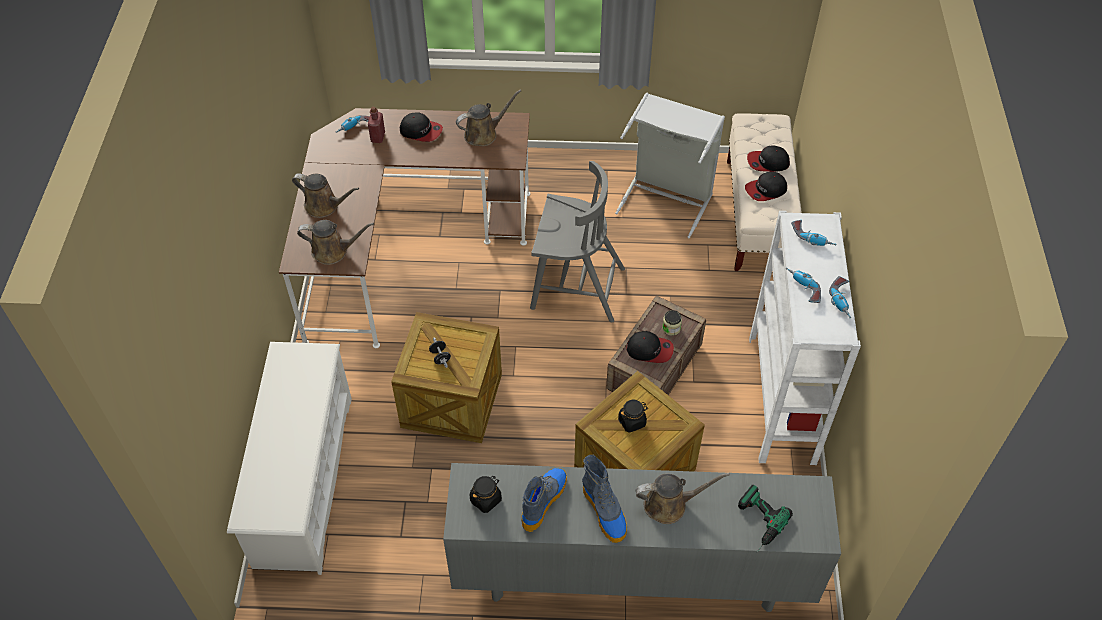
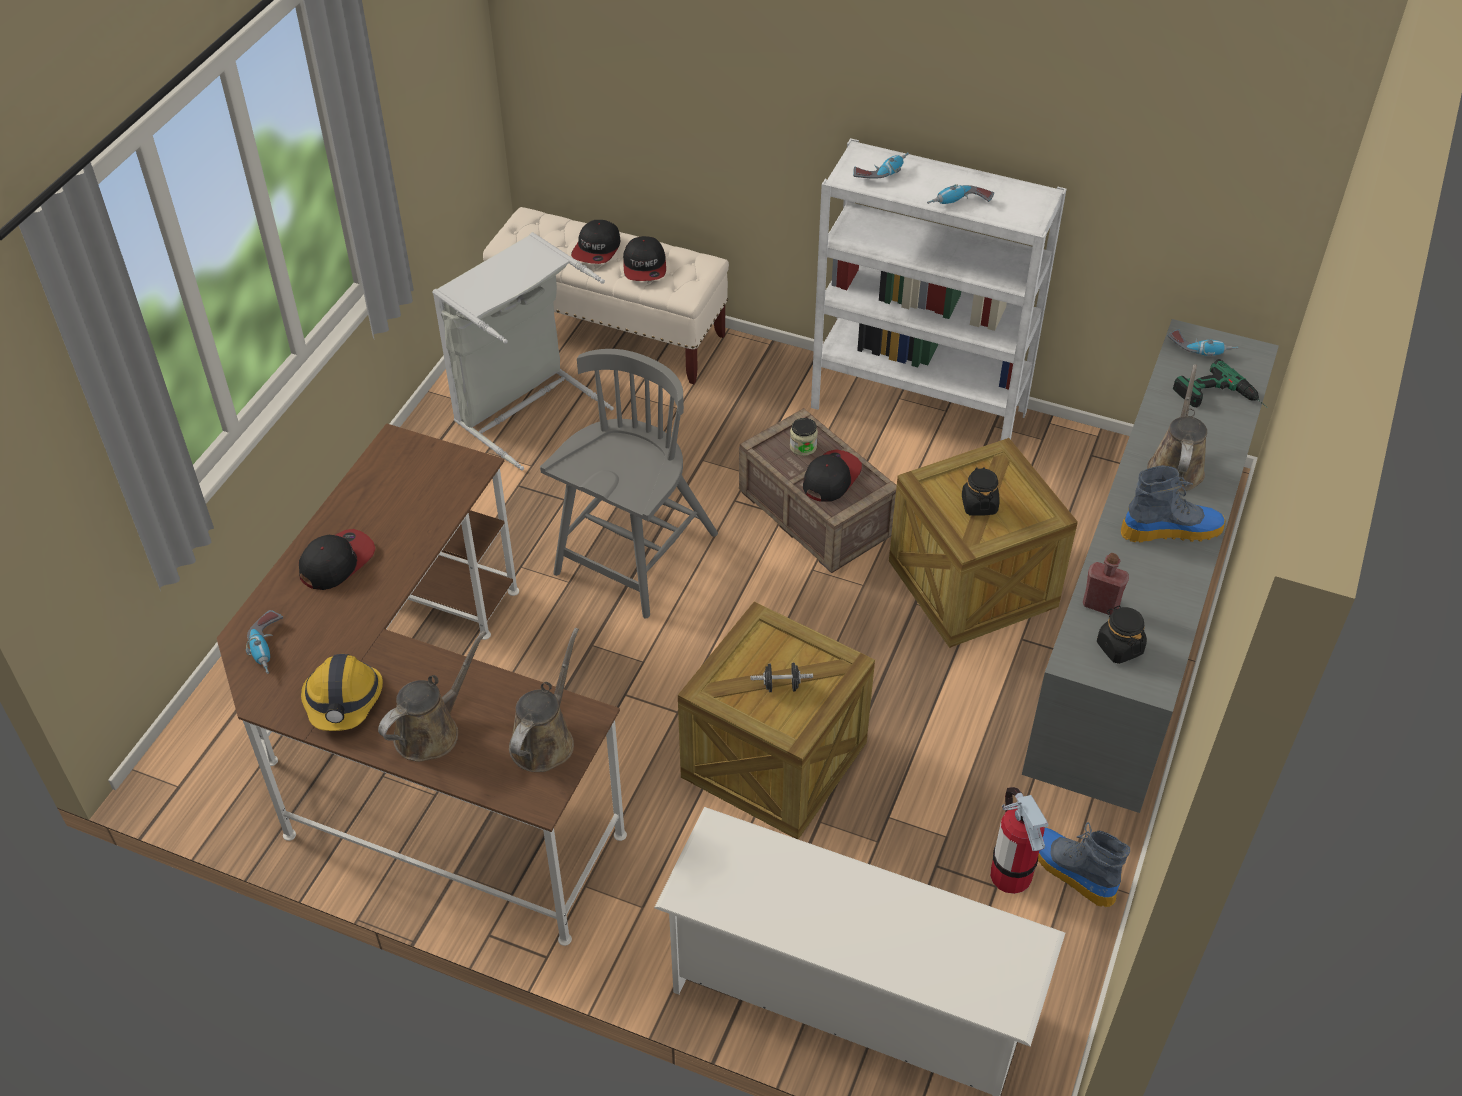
camera: 70 degrees left, 5 degrees down
(333, 167) = (344, 700): none -> hard hat
(378, 137) = (312, 622): red bottle -> red bottle (1100, 605)
(411, 542) = (1010, 874): none -> fire extinguisher
(483, 134) = (397, 486): brown watering can -> none
(543, 500) = (1137, 586): boot -> boot (1071, 871)
(842, 301) = (992, 180): power drill -> power drill (1201, 349)

